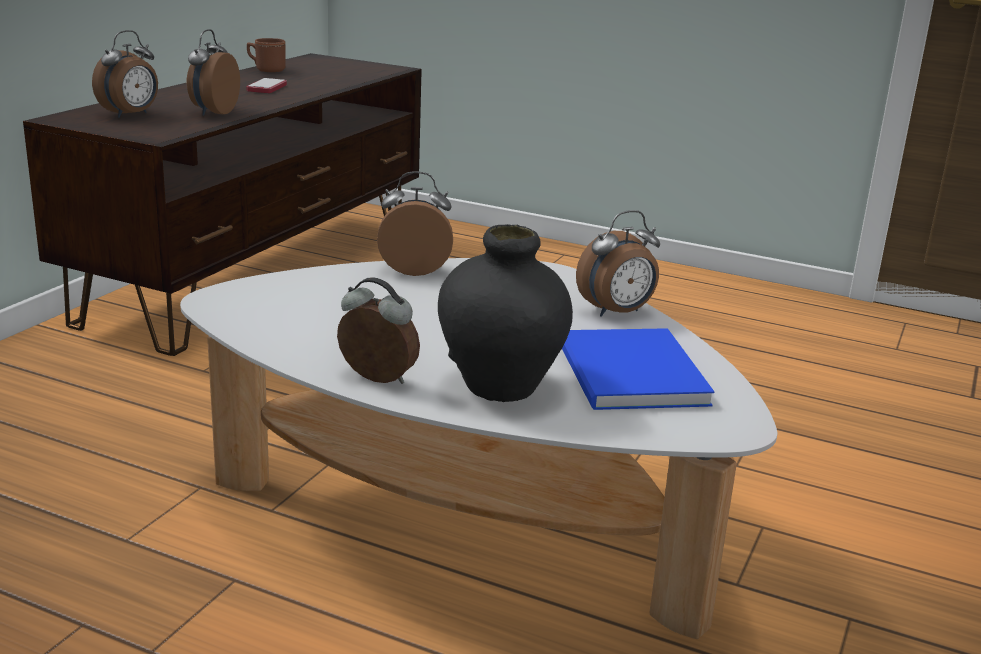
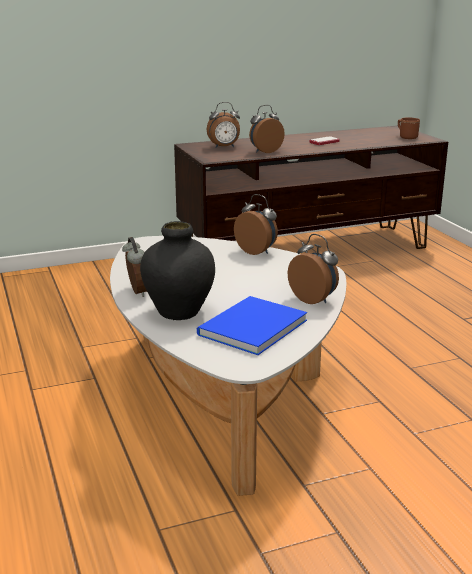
camera: 45 degrees right, 0 degrees up
(266, 69) = (349, 132): brown mug -> brown mug (406, 137)
(617, 312) = (314, 299): alarm clock -> alarm clock turned 150 degrees counterclockwise

